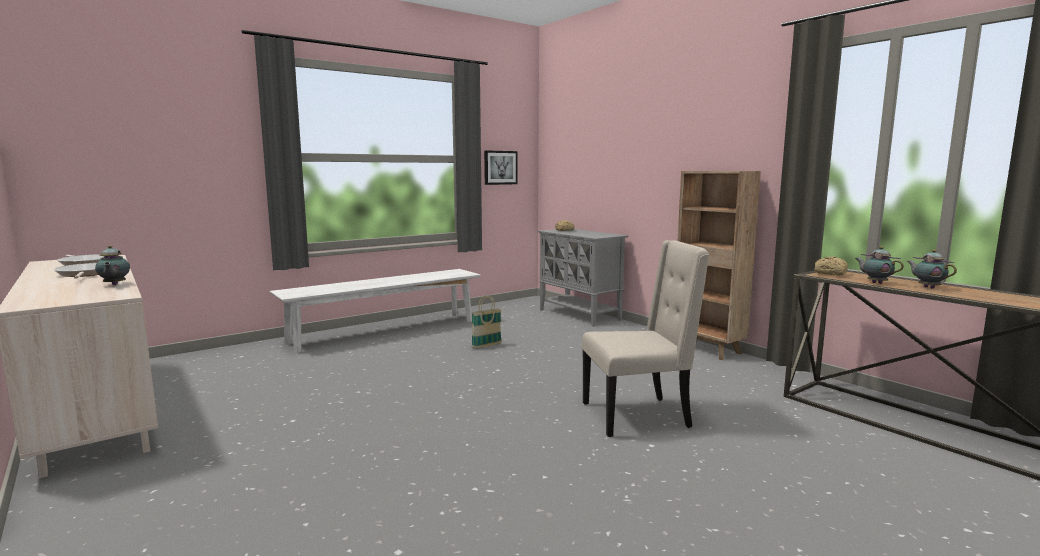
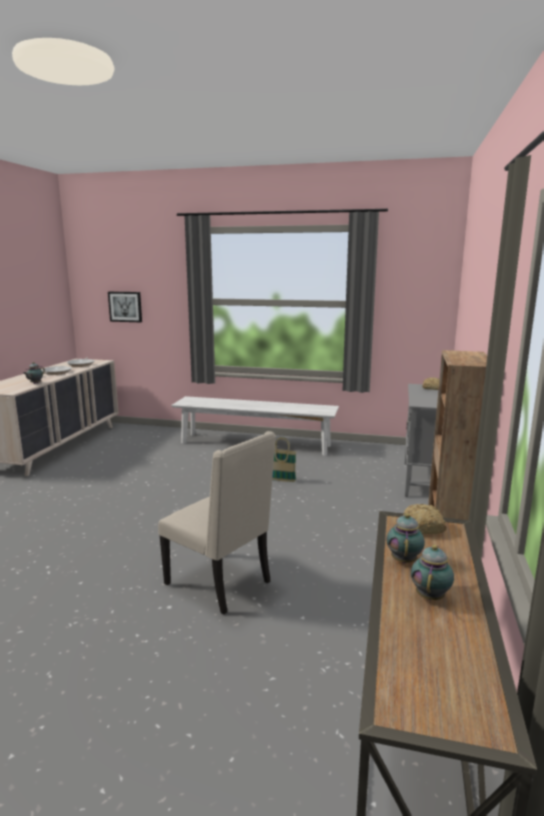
camera: 50 degrees right, 5 degrees up
(500, 167) = (404, 313): picture -> picture (125, 306)

